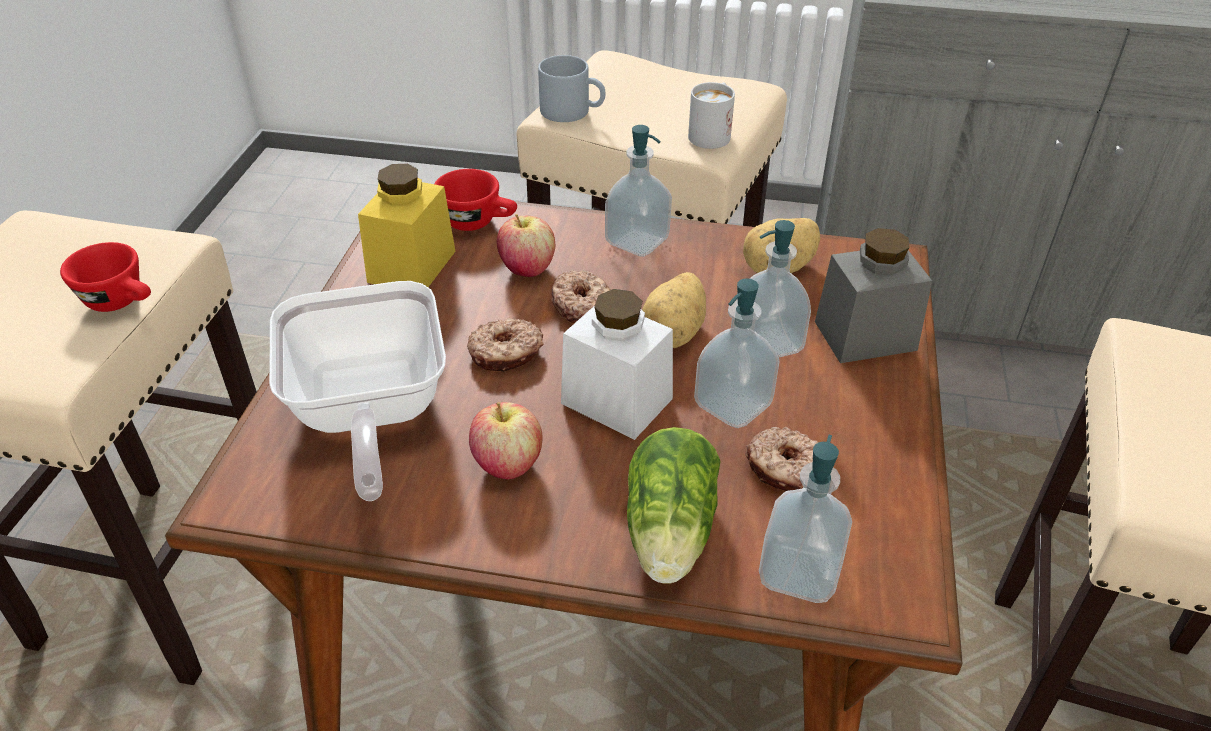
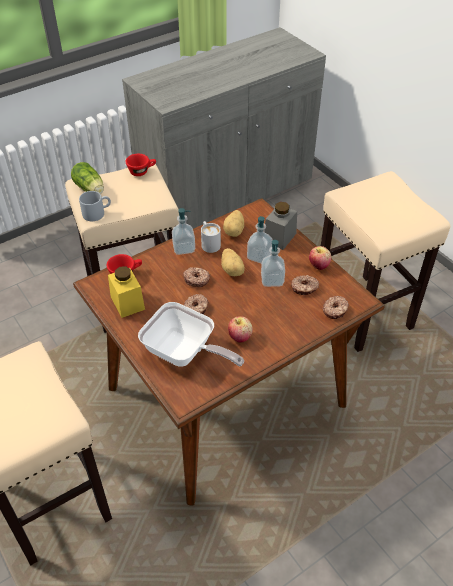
camera: 45 degrees left, 5 degrees up
(122, 301) = (47, 382): red cup -> red cup (142, 171)
(527, 268) = (164, 279): apple -> apple (319, 266)
(617, 401) = (243, 300): white jar -> none
(669, 535) = (299, 324): lettuce -> lettuce (90, 189)
(712, 133) = (155, 194): white mug -> white mug (209, 243)
(799, 572) = (335, 310): soap dispenser -> donut

